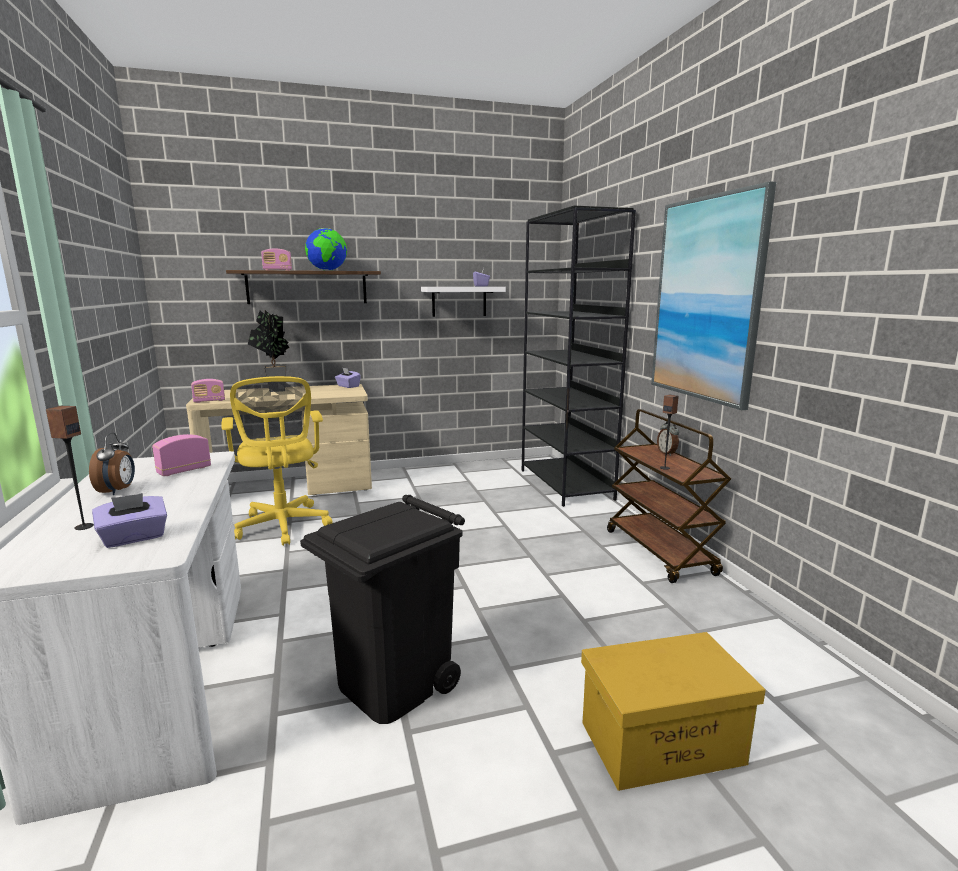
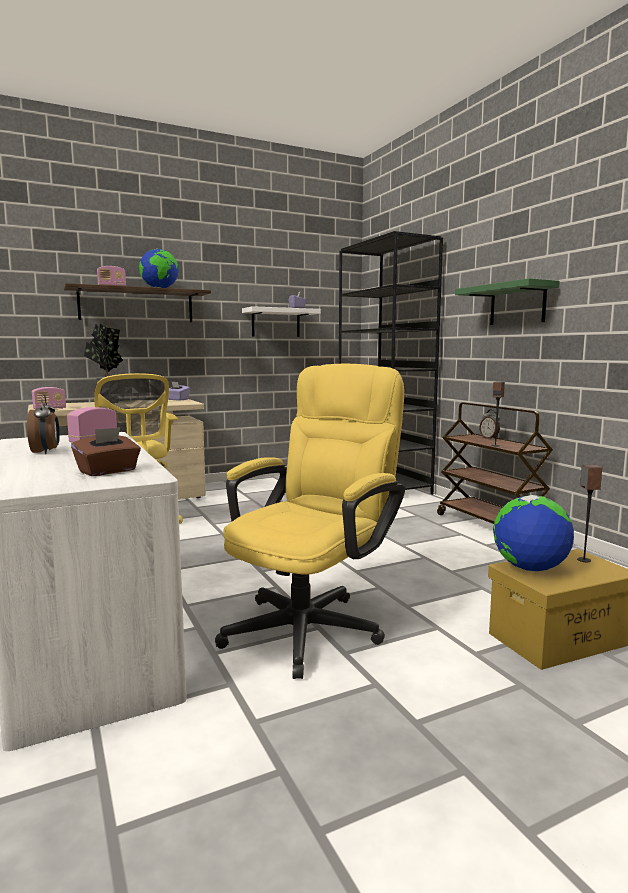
camera: 10 degrees left, 5 degrees down
(83, 526) = (46, 468): speaker -> speaker (583, 560)
(134, 538) = (108, 471): purple tissue box -> brown tissue box
(393, 684) = (312, 624): black trash can -> yellow office chair
(627, 662) = (530, 568): none -> globe
(706, 299) = (517, 305): picture -> green shelf

